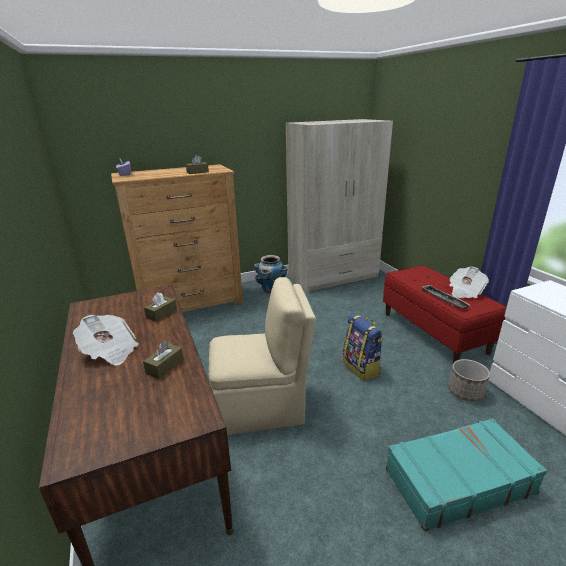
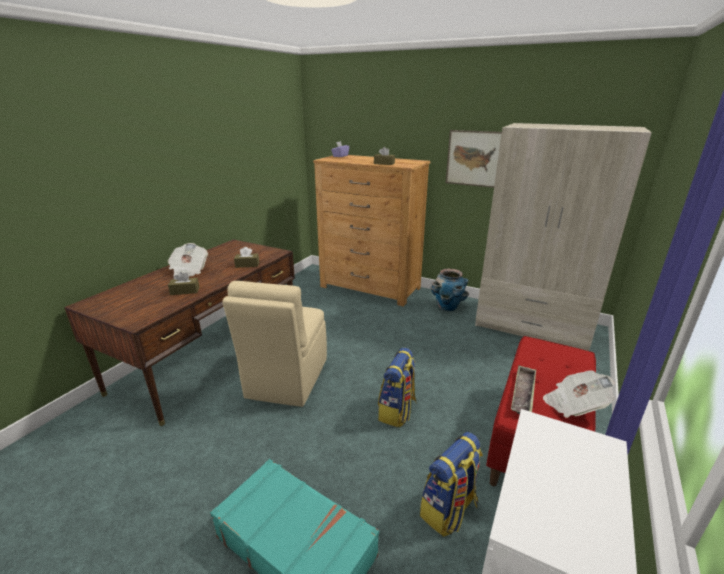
camera: 50 degrees right, 0 degrees up
(257, 156) = (473, 158): none -> picture
(261, 406) = (286, 379): beige chair -> beige chair turned 60 degrees clockwise
(466, 392) = (449, 510): planter -> backpack

